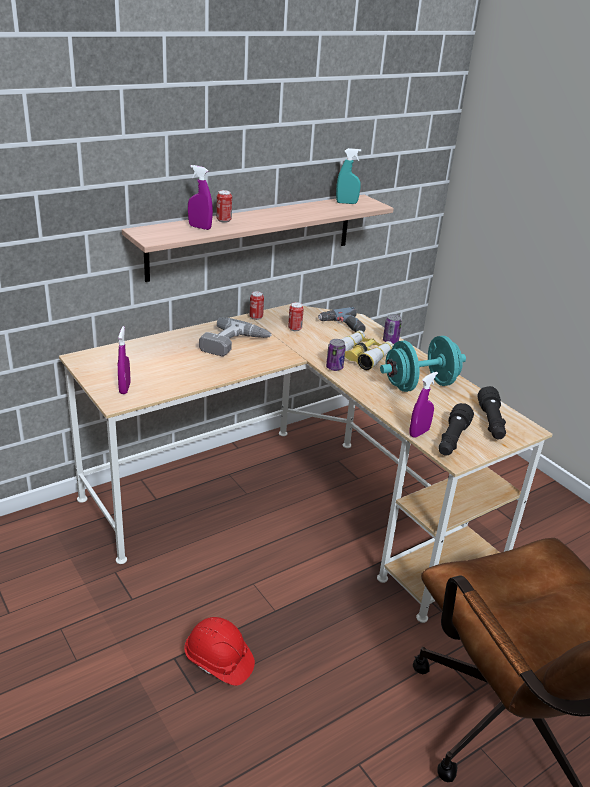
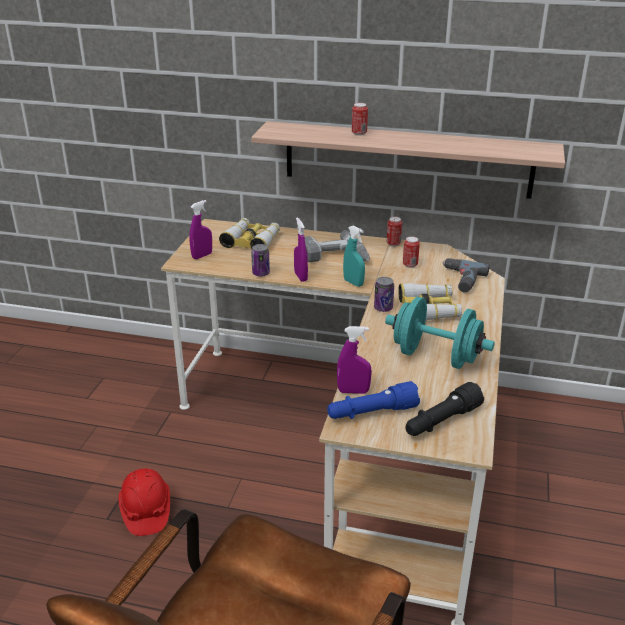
camera: 50 degrees right, 0 degrees up
(143, 358) = (251, 241): none -> binoculars
(200, 227) = (325, 134): purple spray bottle -> purple spray bottle (300, 277)
(346, 203) = (519, 146): turquoise spray bottle -> turquoise spray bottle (353, 283)
(390, 341) = (483, 310): can -> can (261, 273)
(452, 440) = (371, 413): black flashlight -> blue flashlight

